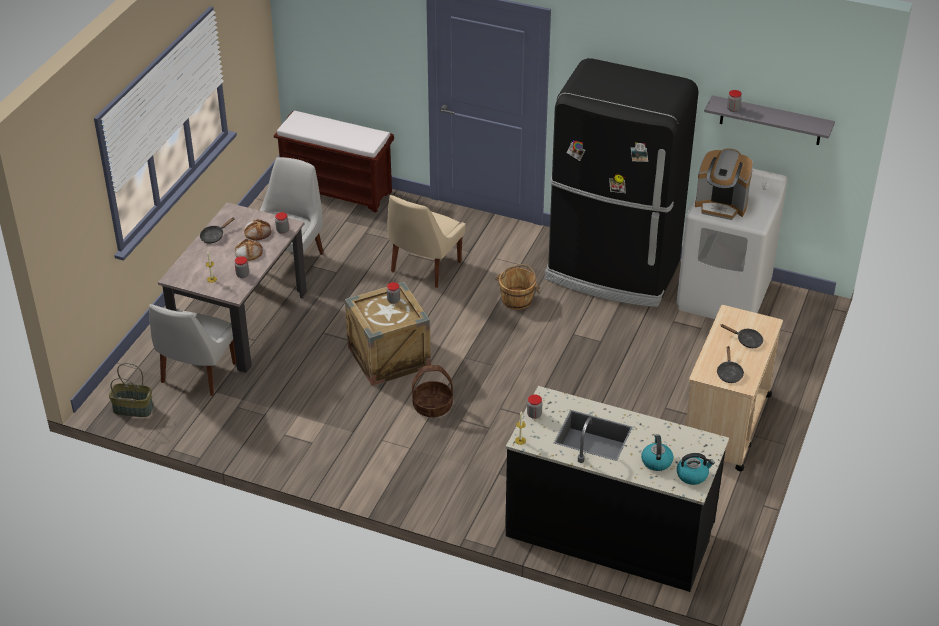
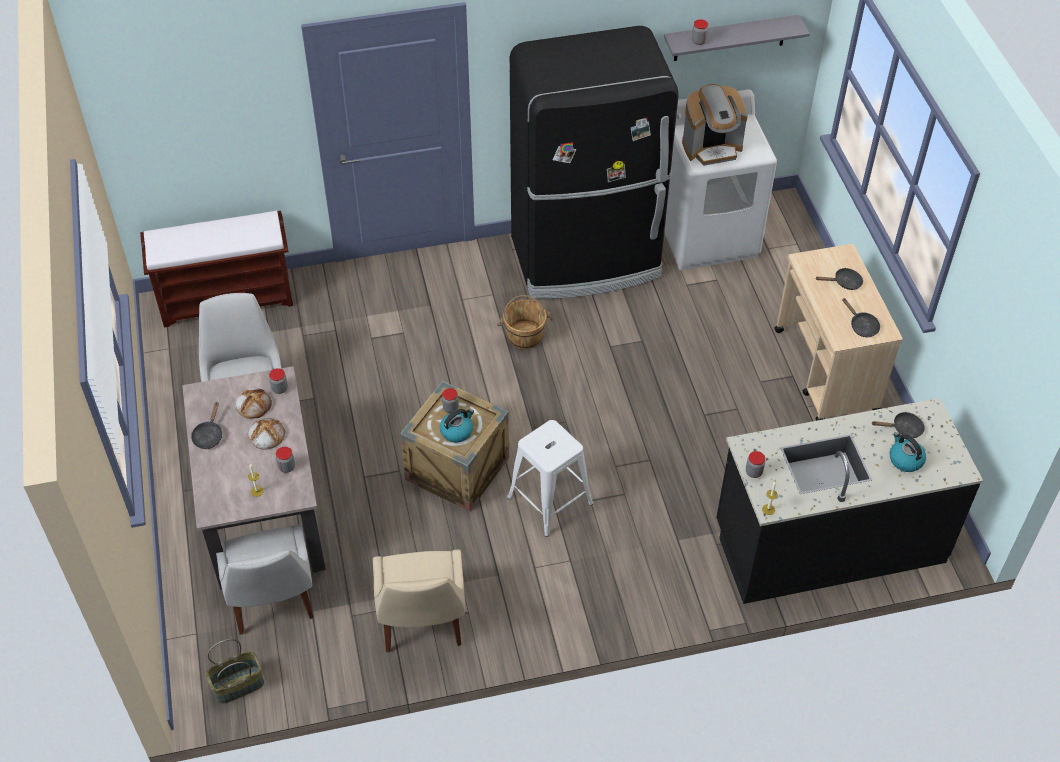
camera: 35 degrees left, 10 degrees up
(424, 268) = (401, 346): beige chair -> beige chair (422, 623)
(432, 406) = (549, 500): basket -> white stool
(677, 442) = (903, 429): none -> black frying pan
(692, 475) = (948, 456): kettle -> kettle (457, 431)

